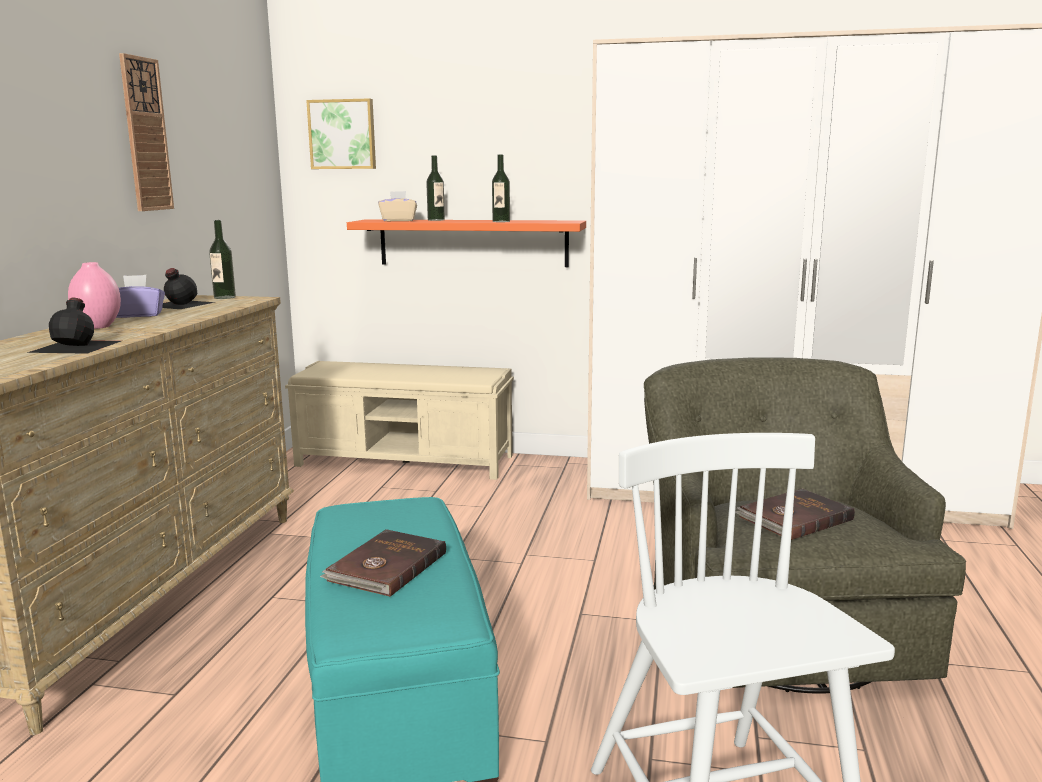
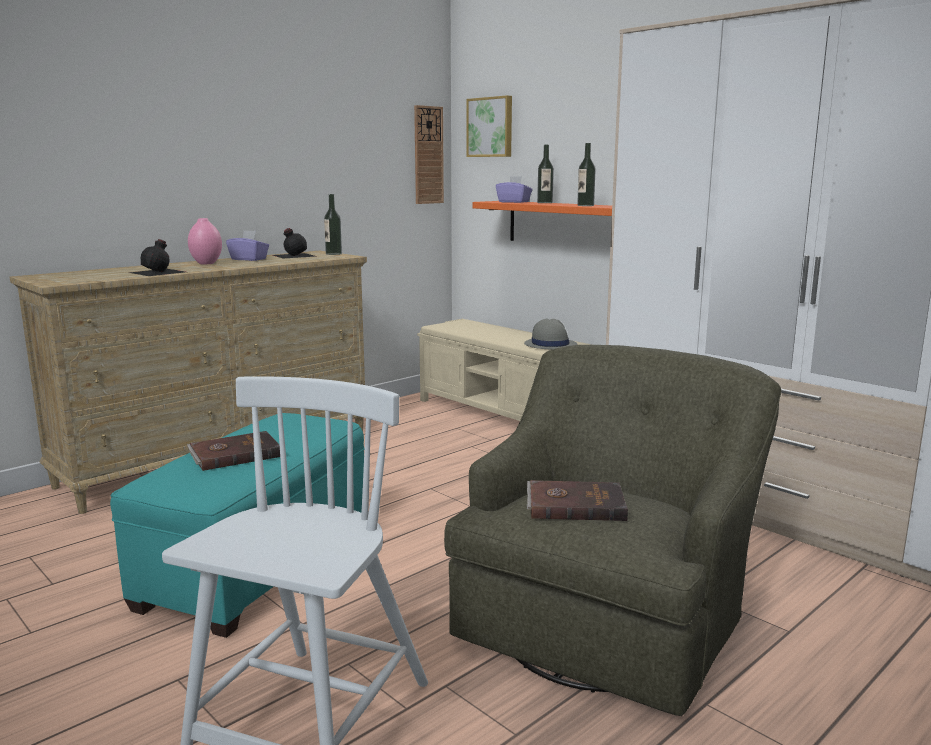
camera: 35 degrees right, 0 degrees up
(146, 135) = (295, 129): wall clock -> wall clock (428, 155)
(398, 220) = (514, 202): beige tissue box -> purple tissue box
(471, 375) = (550, 345): none -> grey hat

